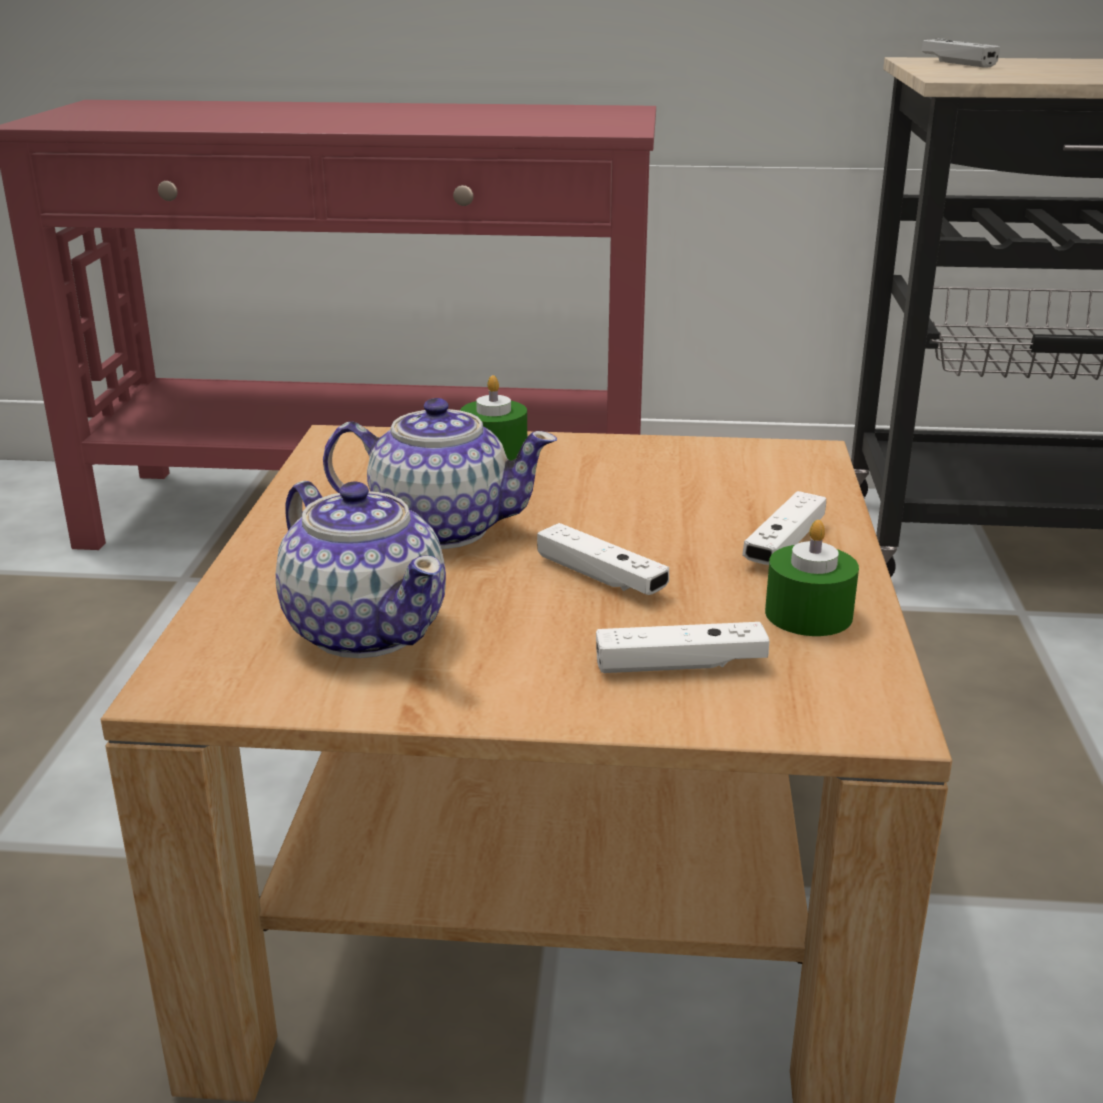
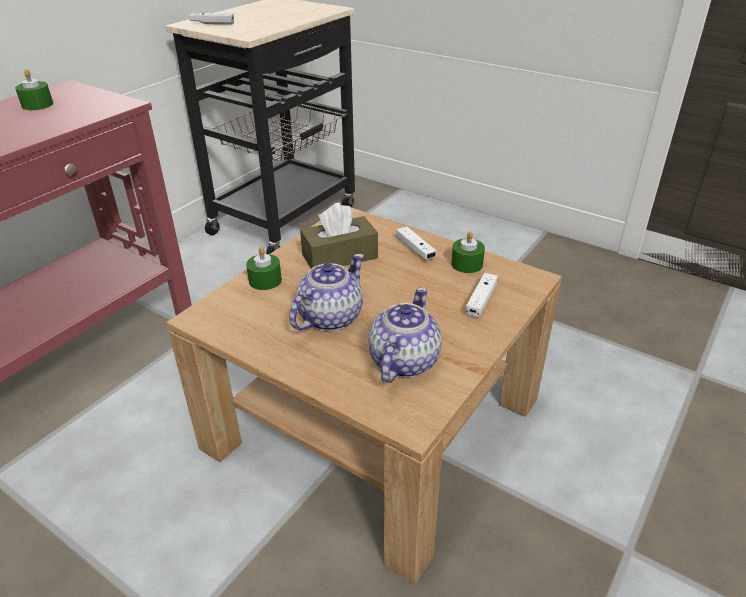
camera: 60 degrees left, 10 degrees up
(366, 629) = (403, 362): teapot -> teapot turned 60 degrees counterclockwise
(541, 113) = (37, 105): none -> green candle
(600, 577) = (406, 294): white game controller -> none
(650, 485) = (340, 256): none -> brown tissue box

